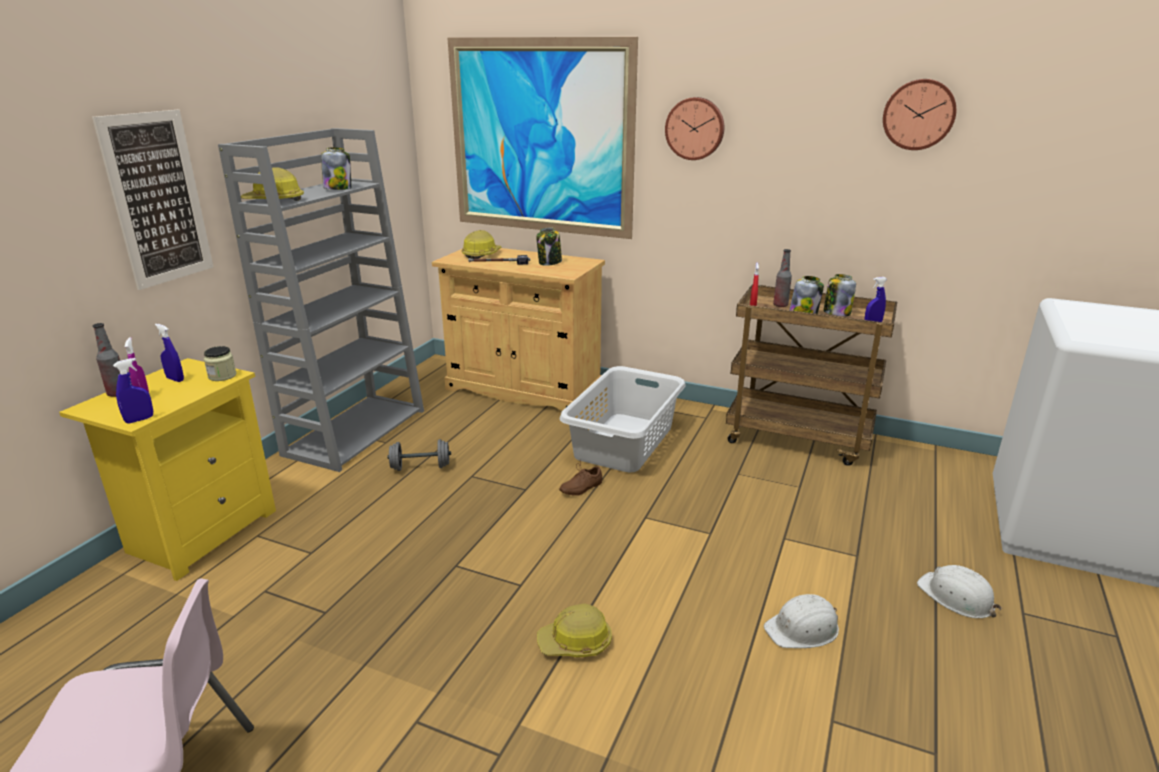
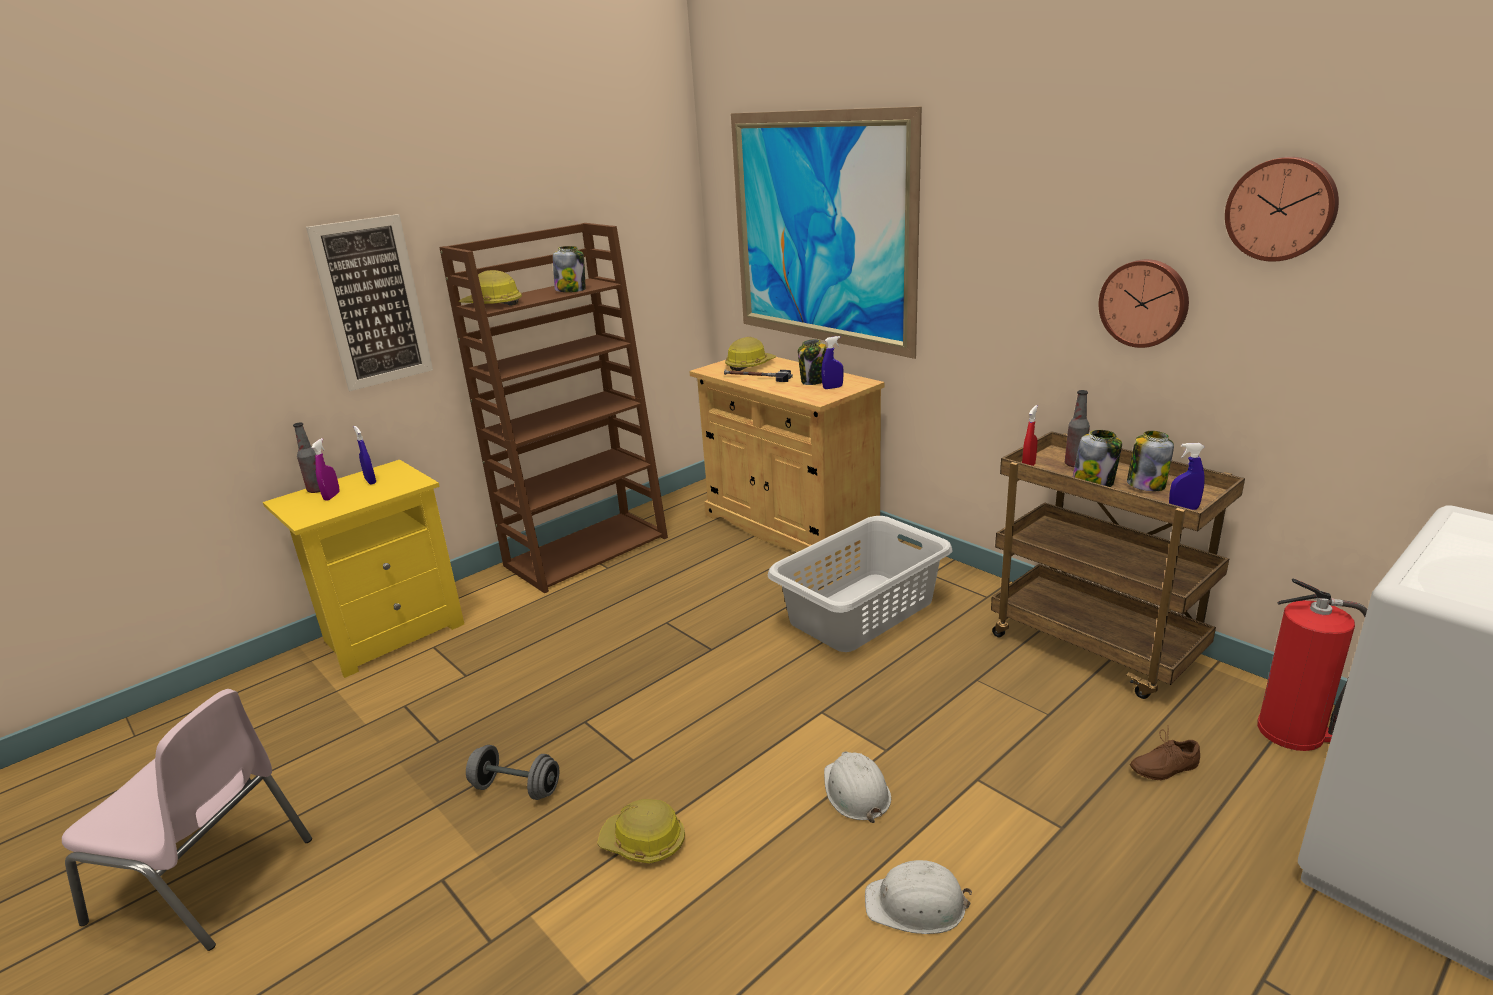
camera: 25 degrees right, 0 degrees up
(139, 420) = (310, 519): blue spray bottle -> blue spray bottle (832, 387)
(222, 376) = (409, 483): jar -> none
(355, 431) = (587, 550): grey bookcase -> brown bookcase
(420, 467) = (622, 602): grey dumbbell -> grey dumbbell (516, 788)
(580, 487) = (772, 658): brown shoe -> brown shoe (1162, 766)
(695, 128) = (986, 223): wall clock -> wall clock (1144, 303)
(943, 468) = (1292, 732): none -> fire extinguisher
(956, 597) = (1170, 925): white hard hat -> white hard hat (855, 791)

